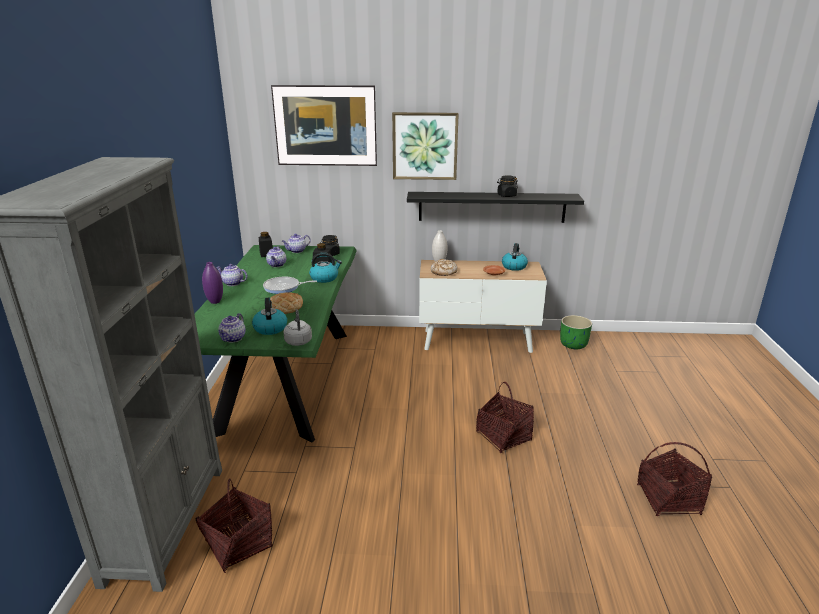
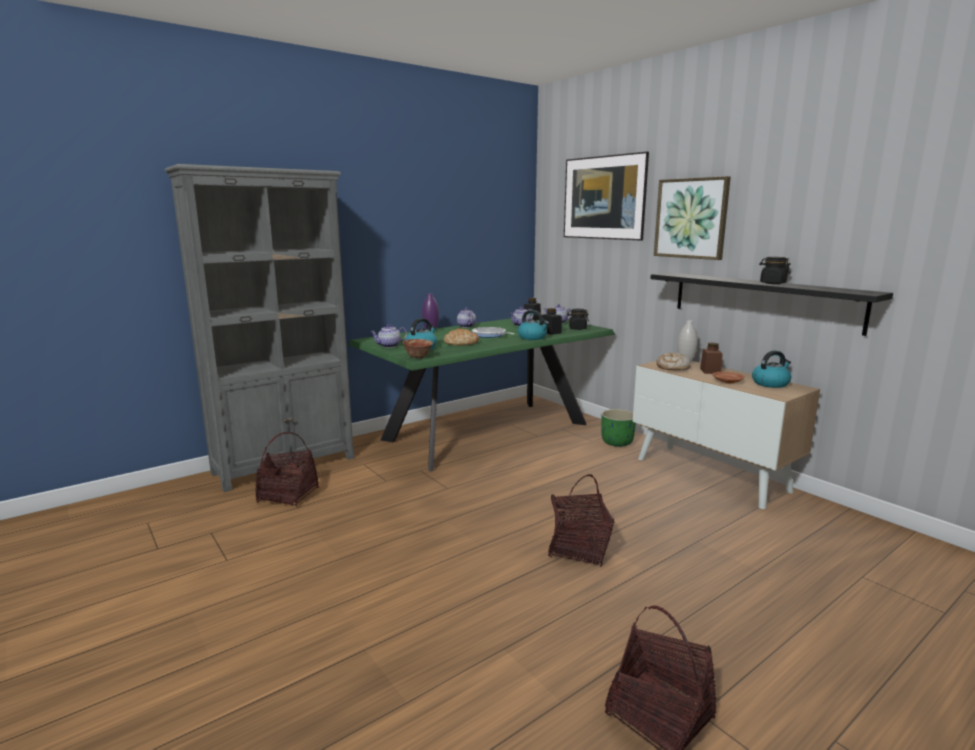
camera: 50 degrees right, 10 degrees down
(298, 341) = (418, 357): grey kettle -> bowl
(467, 267) = (710, 371): none -> brown jar
(573, 344) = (844, 527): green planter -> green planter (617, 442)

